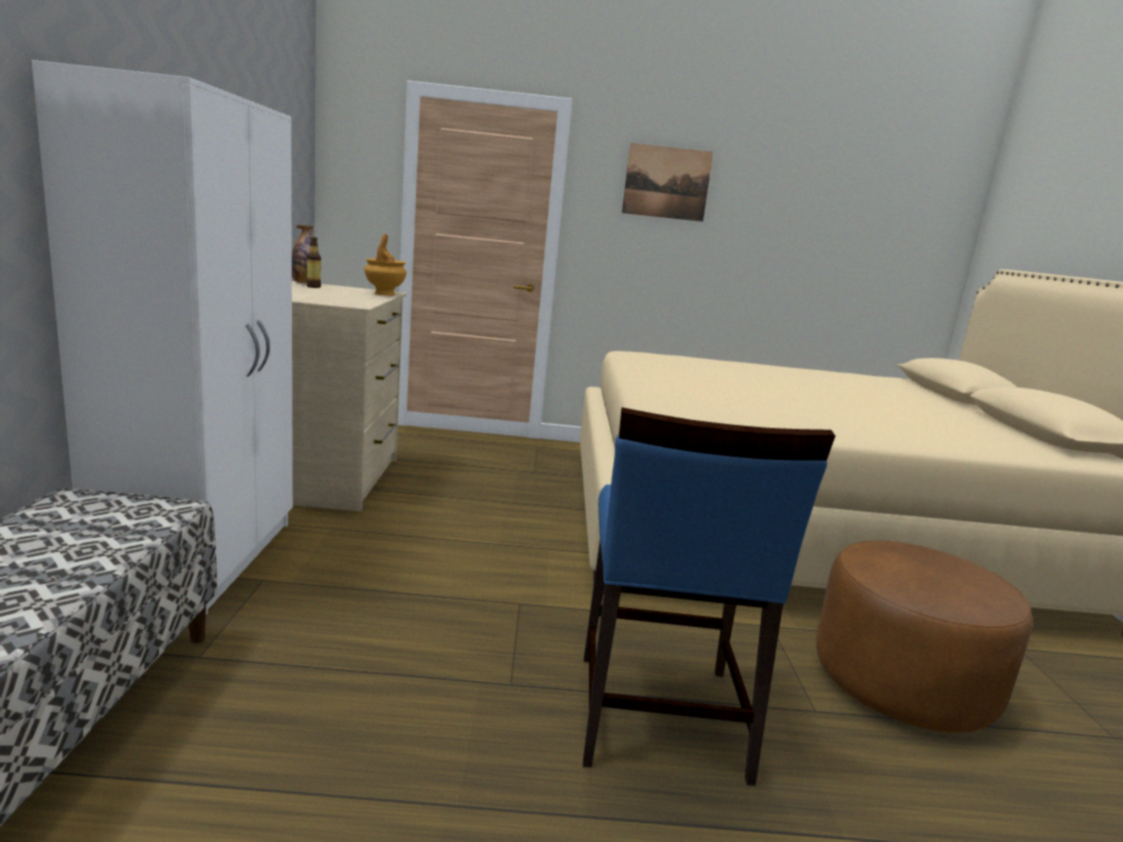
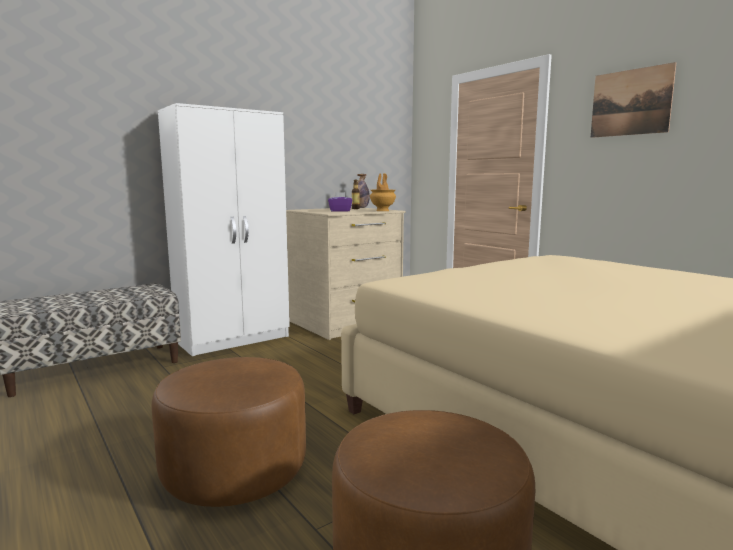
camera: 55 degrees right, 5 degrees down
(333, 296) = (340, 211): none -> purple tissue box
(658, 716) = (234, 470): blue chair -> brown ottoman

